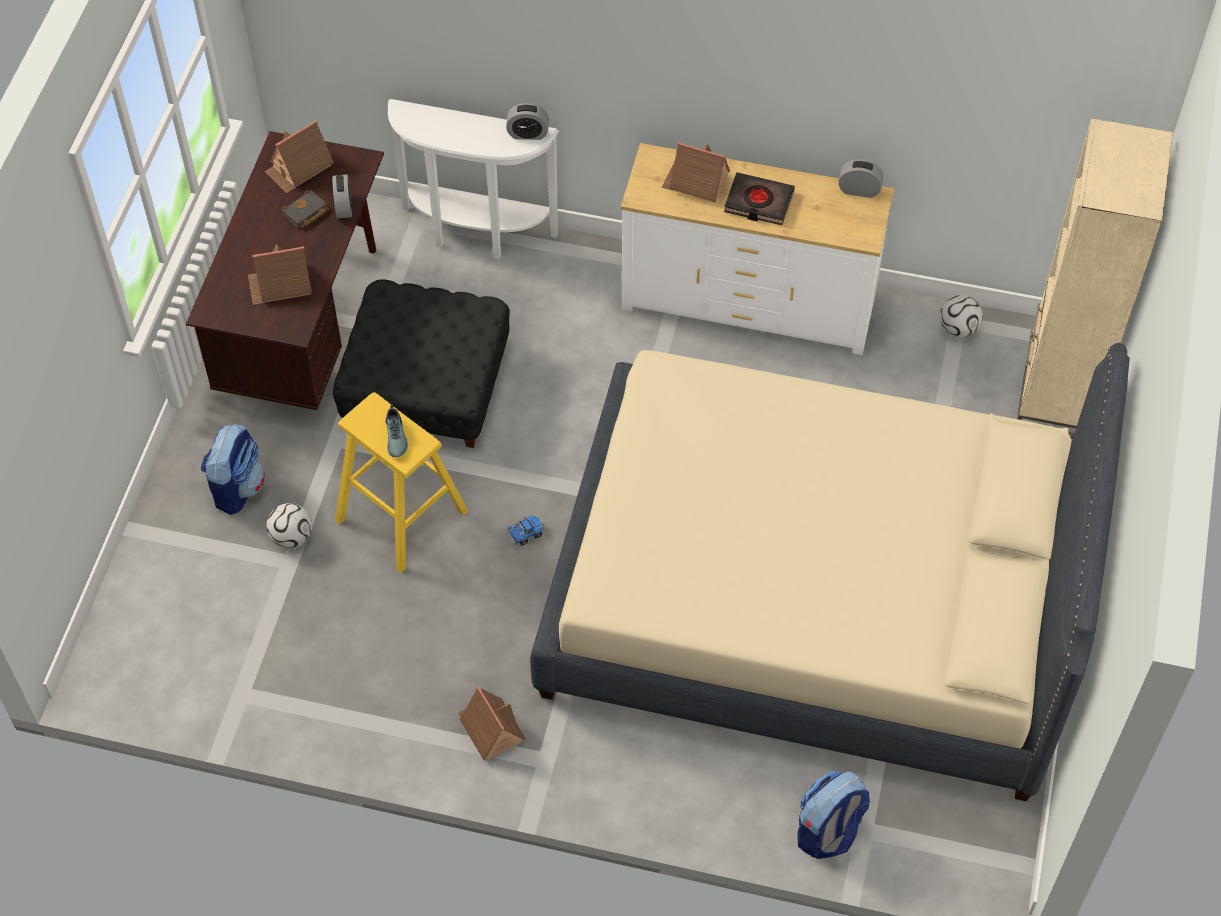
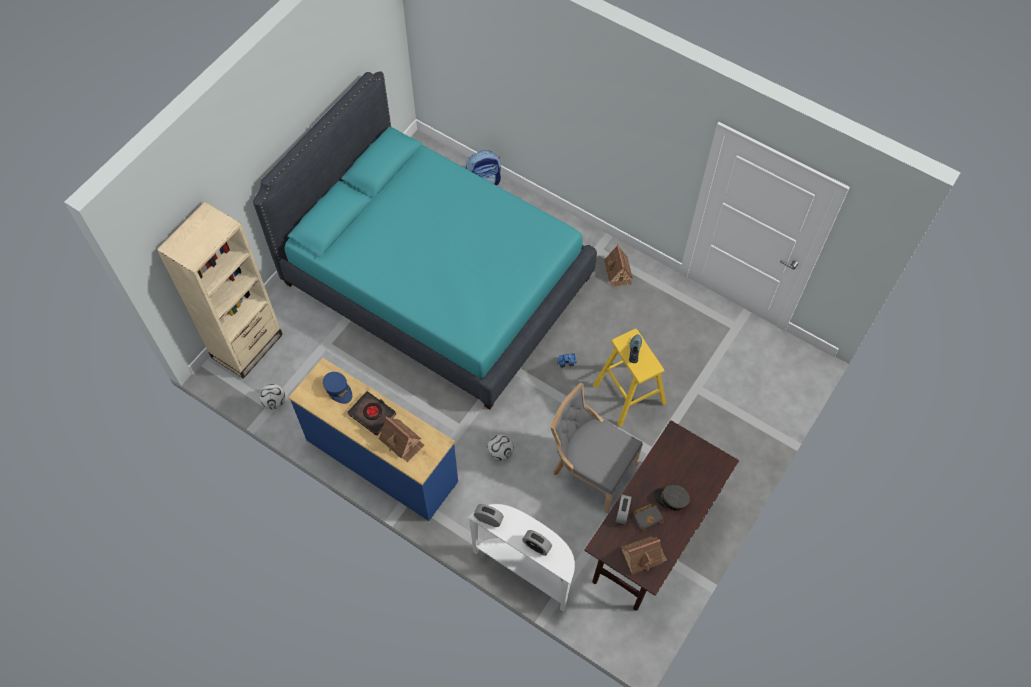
camera: 160 degrees left, 5 degrees up
(237, 487) = (716, 441): backpack -> none
(277, 243) = (671, 499): none -> grey cap
(280, 284) = (676, 468): toy house -> none
(292, 537) = (692, 401): football -> football (500, 452)
(427, 386) = (590, 469): black ottoman -> grey chair
(749, 301) = (381, 461): white dresser -> blue dresser
(814, 601) = (436, 280): beige bed -> turquoise bed
(827, 218) = (338, 390): none -> blue cap
(859, 190) = (309, 402): alarm clock -> alarm clock (536, 546)

